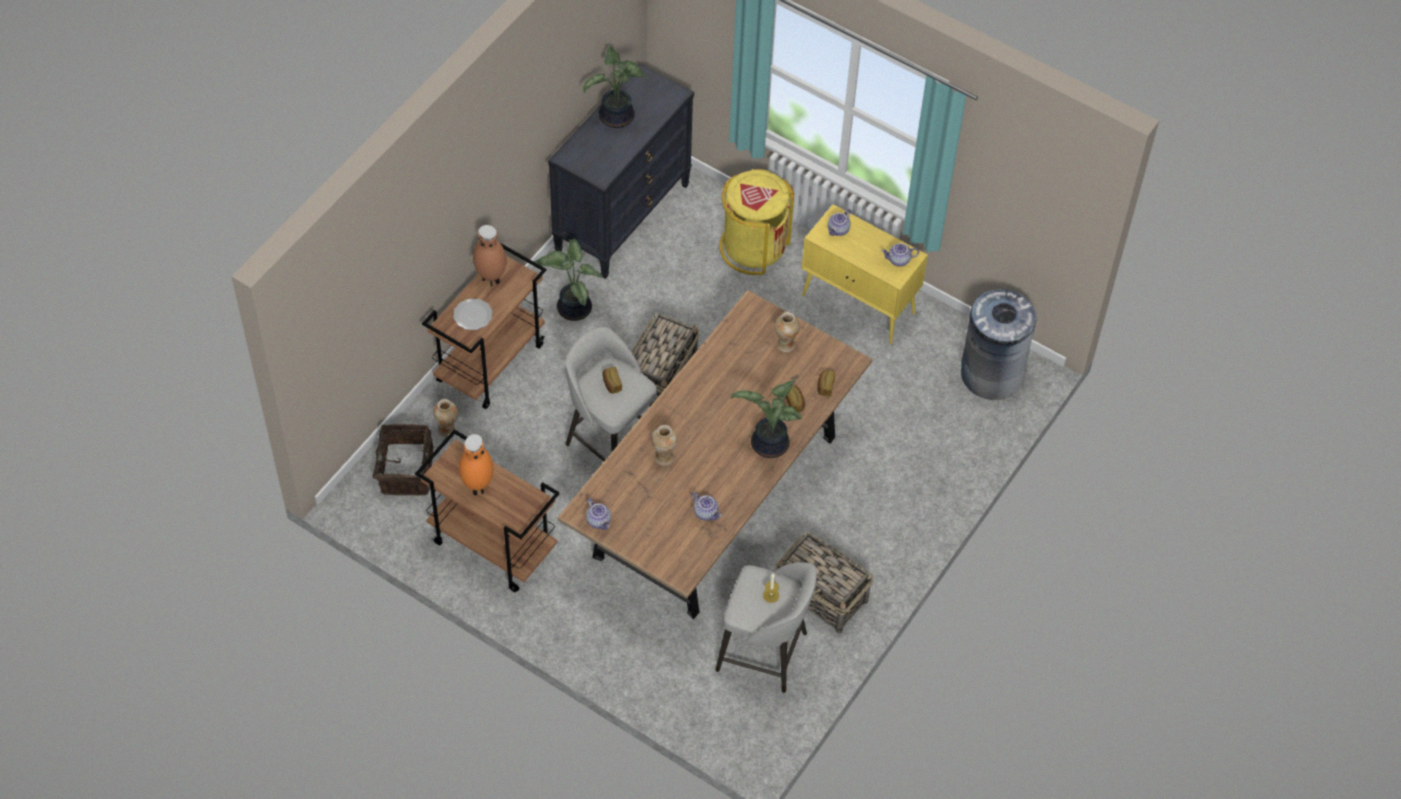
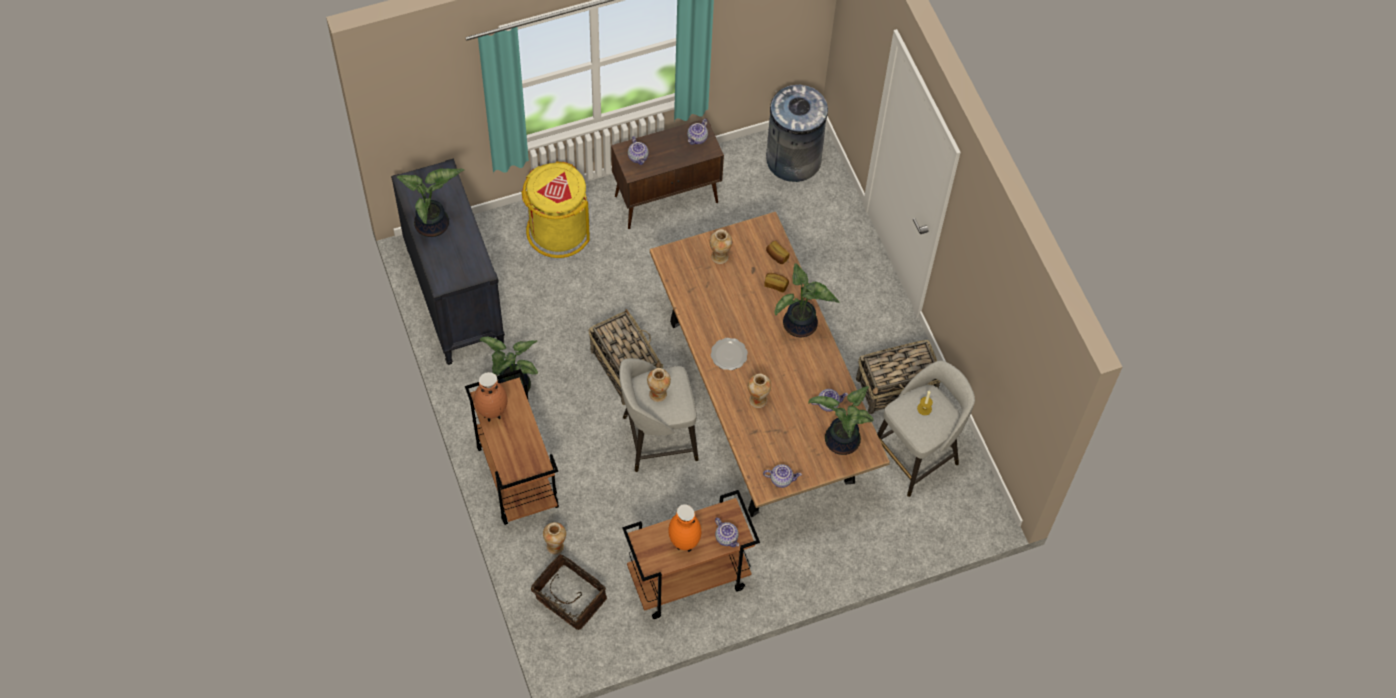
camera: 55 degrees left, 5 degrees up
(472, 315) = (517, 449): plate -> plate (728, 355)
(510, 515) = (727, 537): none -> teapot
(611, 384) = (658, 394): bread -> vase
(674, 544) = (840, 442): none -> potted plant
(859, 305) = (667, 199): yellow cabinet -> brown cabinet

